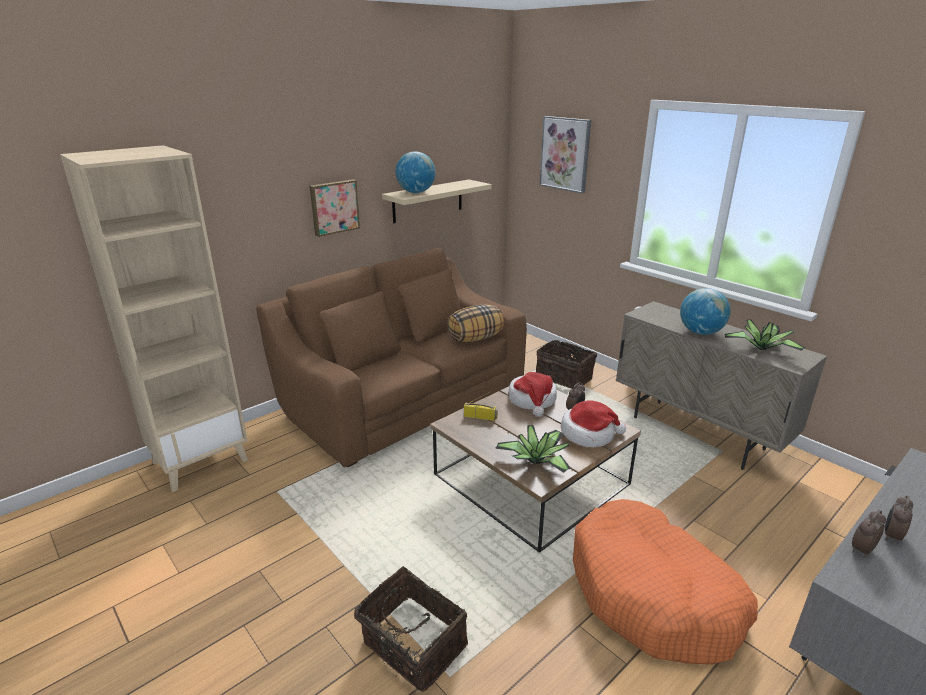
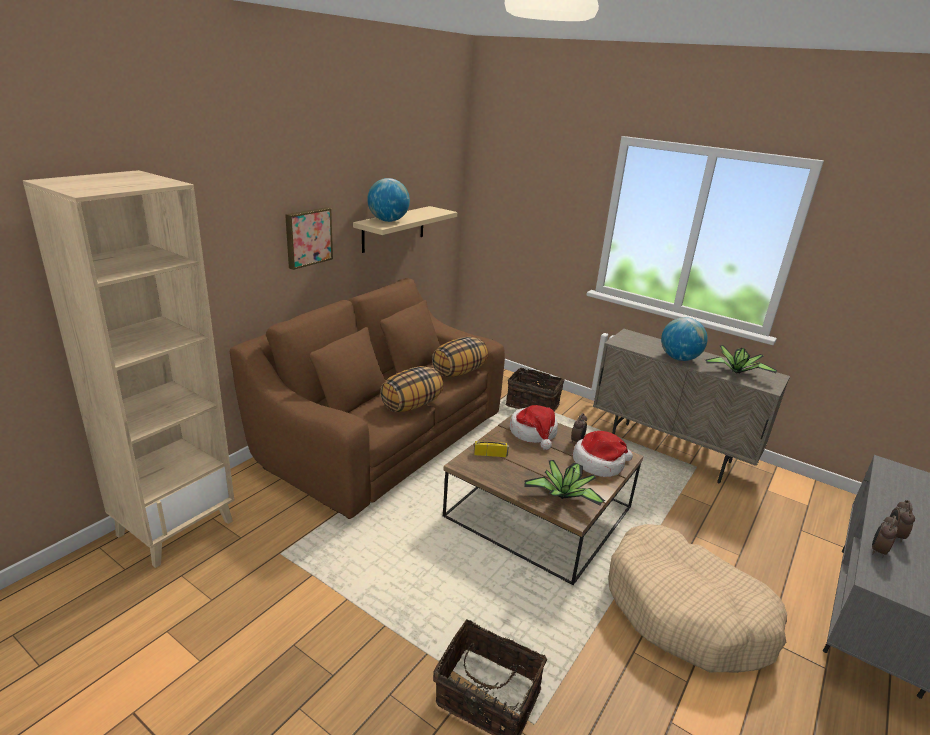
camera: 15 degrees left, 0 degrees up
(417, 366) = (411, 405): none -> pillow
(565, 154) = (528, 183): picture -> none
(653, 594) = (686, 612): orange dog bed -> beige dog bed

